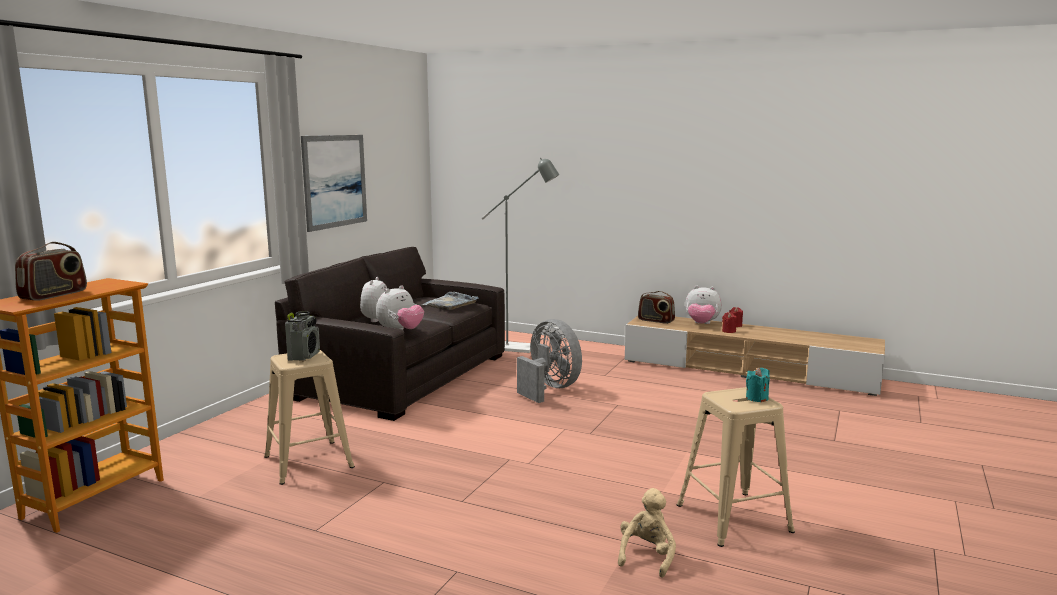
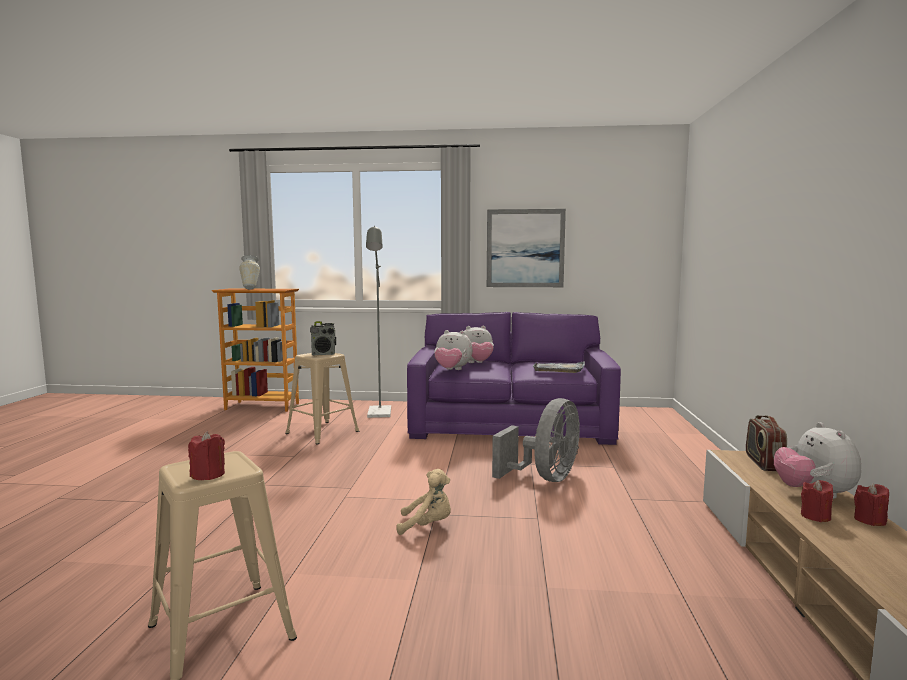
camera: 70 degrees right, 5 degrees down
(54, 295) = (251, 289): radio -> vase
(402, 375) = (510, 423): grey sofa -> purple sofa
(522, 348) = (654, 449): grey floor lamp -> grey floor lamp (379, 414)
(647, 556) = (142, 578): beige plush toy -> beige plush toy (427, 525)
(757, 398) = (208, 475): turquoise candle -> red candle

